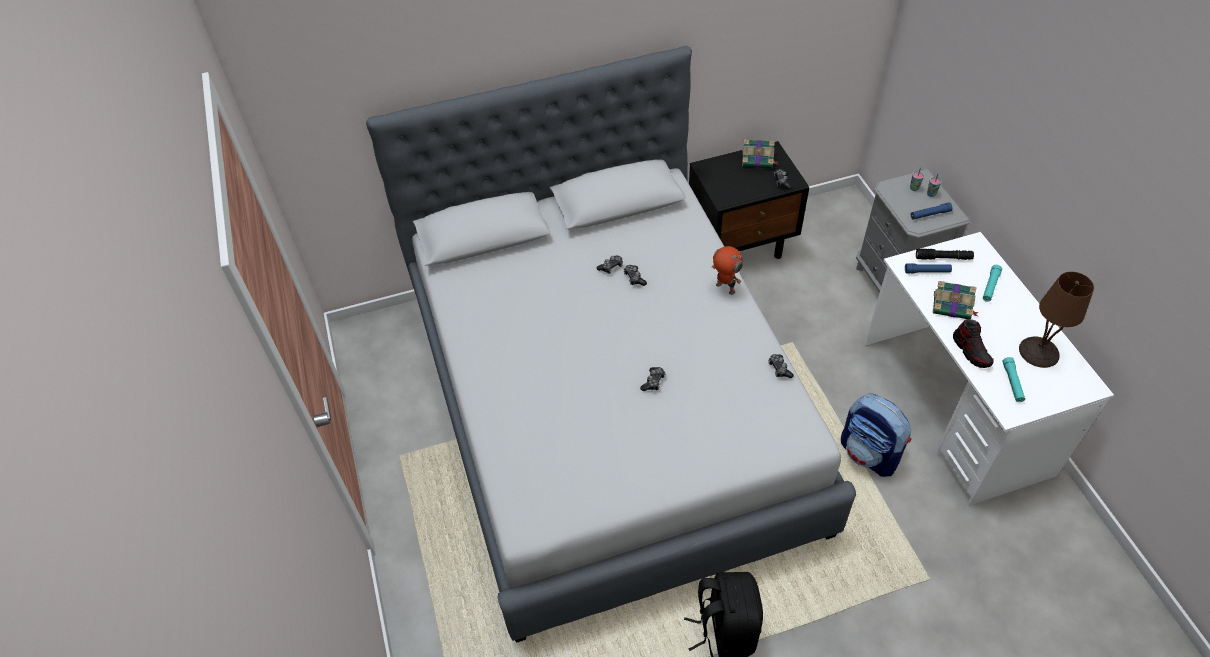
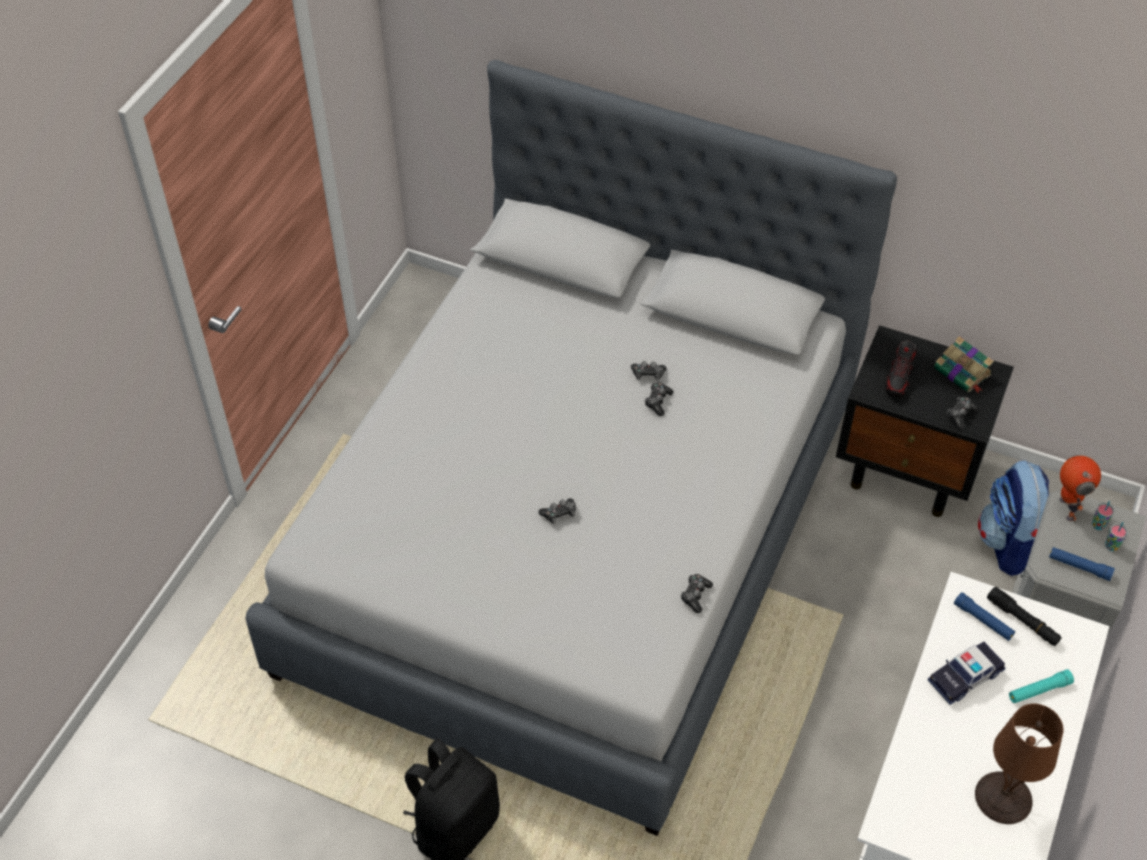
camera: 40 degrees right, 0 degrees up
(724, 289) = (736, 477): toy robot -> toy robot (1065, 509)
(870, 454) = (792, 791): backpack -> backpack (1010, 545)
(953, 306) = (965, 677): book -> toy car
(971, 351) = (924, 736): shoe -> shoe (899, 378)
(1012, 383) = (928, 802): turquoise flashlight -> none

